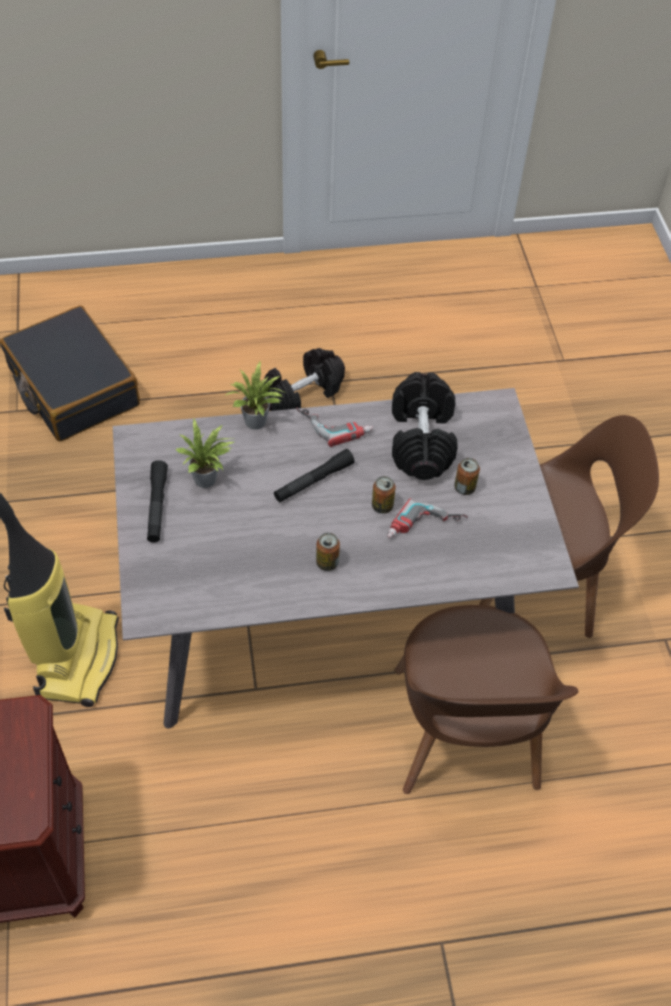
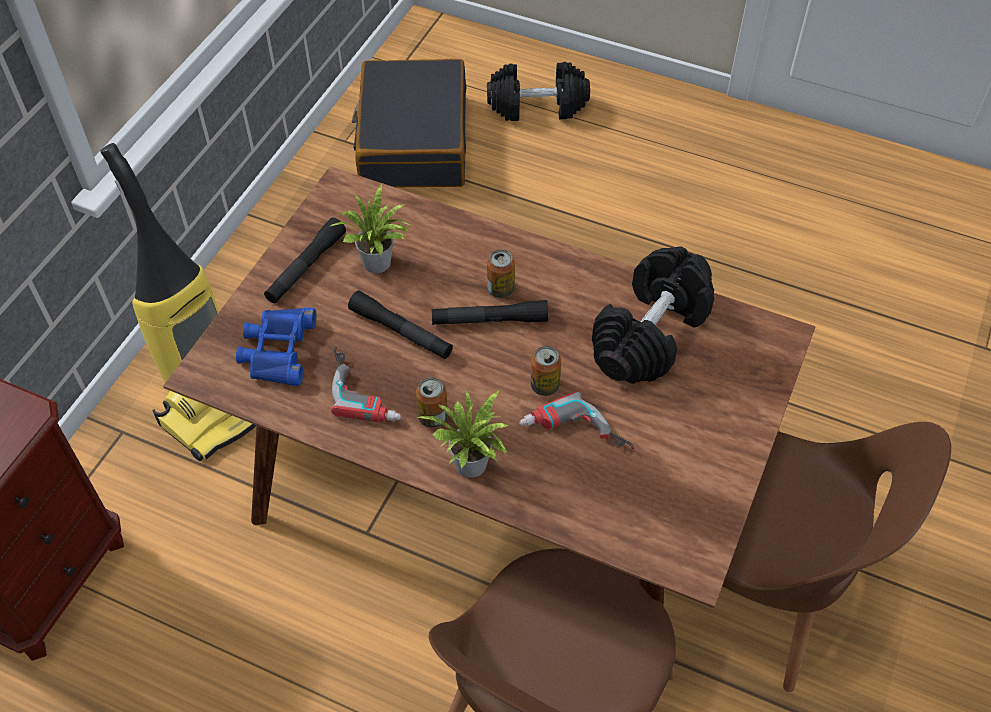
camera: 35 degrees right, 0 degrees up
(185, 573) = (277, 350): none -> blue binoculars
(257, 423) = (478, 230): potted plant -> potted plant (471, 468)
(261, 518) = (401, 332): none -> black flashlight
(302, 394) = (640, 248): black dumbbell -> black dumbbell (537, 106)
(331, 619) = (498, 502): grey dining table -> brown dining table
(335, 423) = (563, 268): power drill -> power drill (367, 388)
(464, 488) = (660, 413): can -> can (500, 289)

